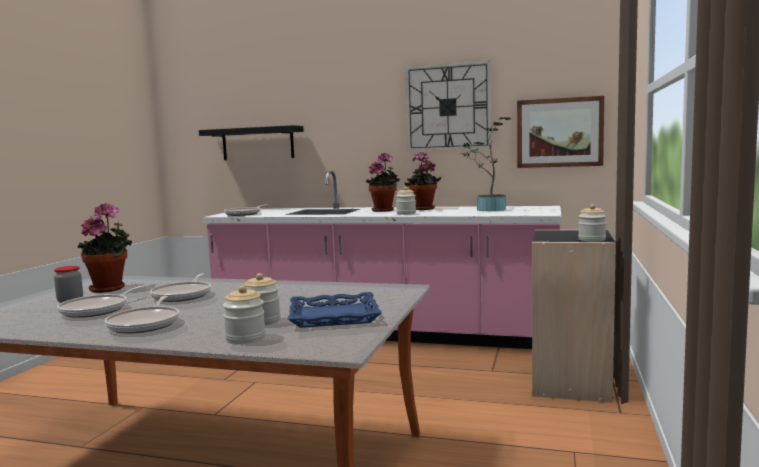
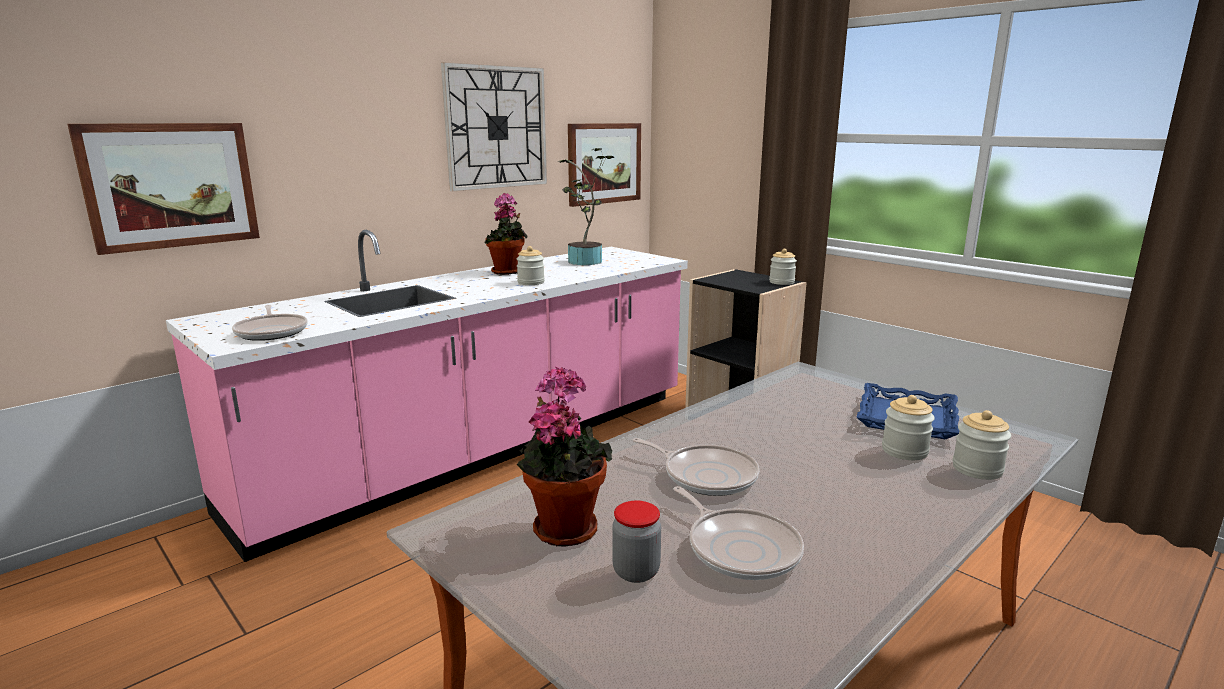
camera: 60 degrees left, 10 degrees up
(145, 324) = (870, 517): frying pan -> none
(257, 143) = (171, 185): black shelf -> picture
(384, 210) = (471, 282): potted plant -> none

